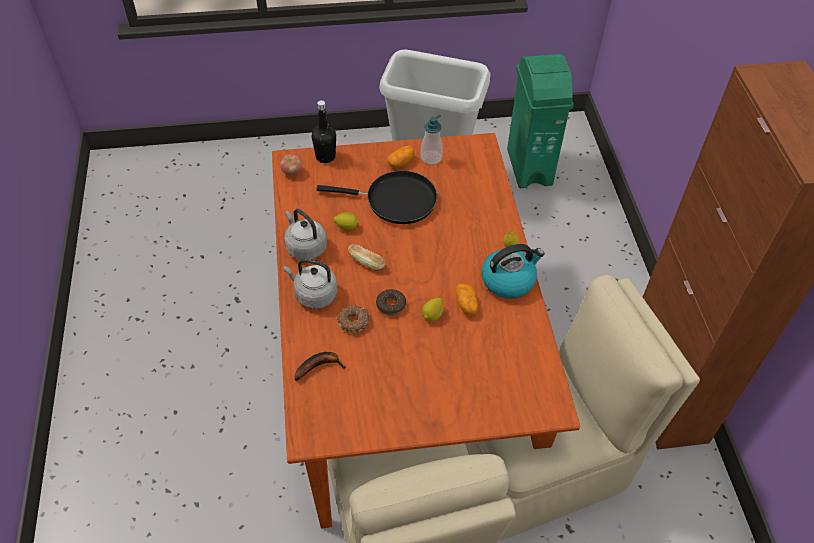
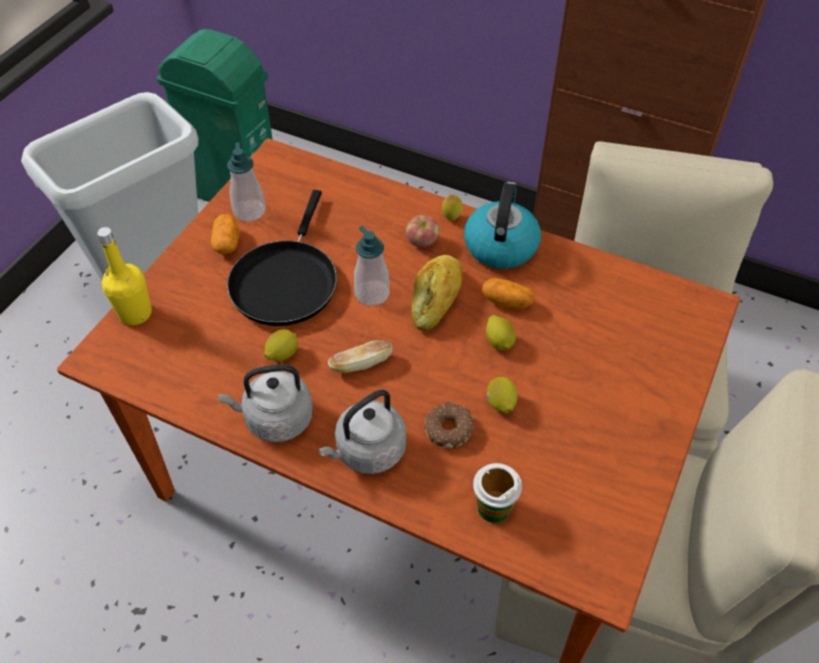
camera: 55 degrees left, 0 degrees up
(292, 172) = (123, 365): apple -> apple (422, 242)
(319, 366) = (493, 507): banana -> cup
(325, 156) = (135, 313): black bottle -> yellow bottle
(389, 337) = (500, 403): none -> lemon
(391, 305) = (451, 375): donut -> none
(395, 200) = (286, 281): black frying pan -> black frying pan turned 150 degrees clockwise
(418, 241) = (372, 293): none -> soap dispenser
(439, 271) = (436, 299): none -> bread

